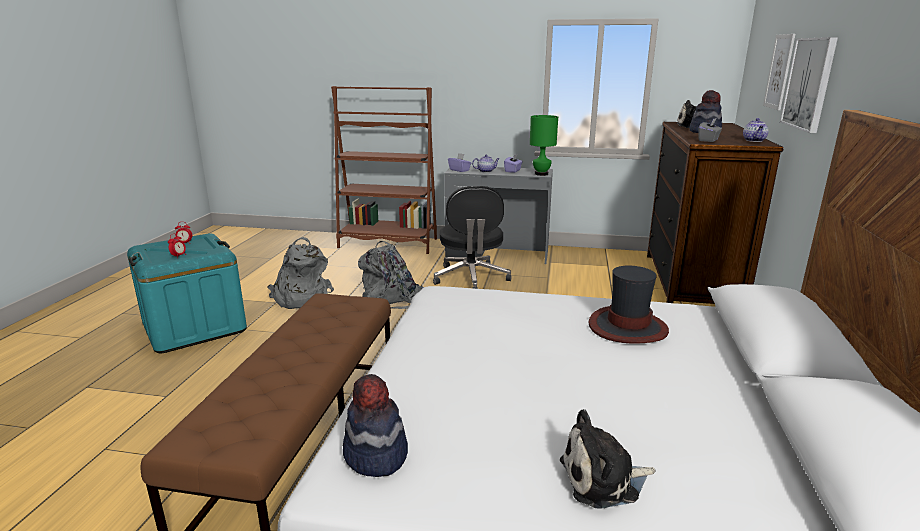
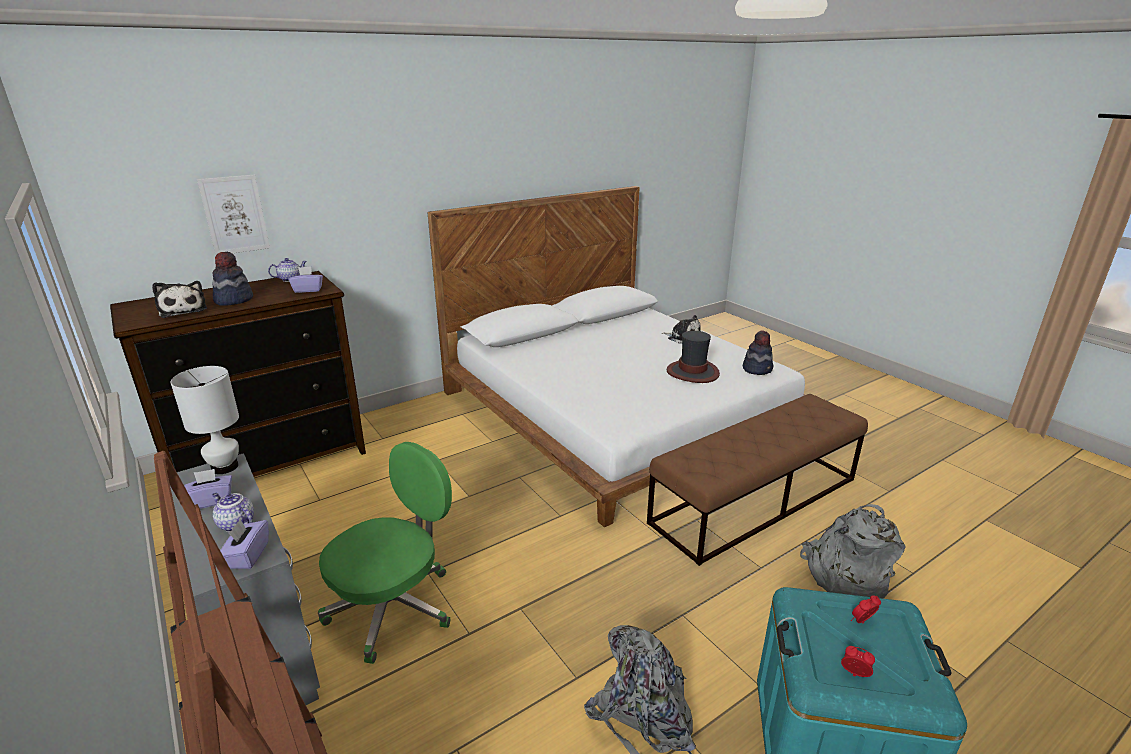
camera: 135 degrees left, 5 degrees up
(391, 301) = (541, 623): grey backpack -> grey backpack (845, 575)
(471, 278) = (394, 607): black office chair -> green office chair
(541, 174) = (225, 467): green table lamp -> white table lamp
(627, 327) = (561, 361): hat -> hat (693, 372)
(708, 140) = (308, 290): grey tissue box -> purple tissue box
(809, 83) = (324, 212): picture -> none

